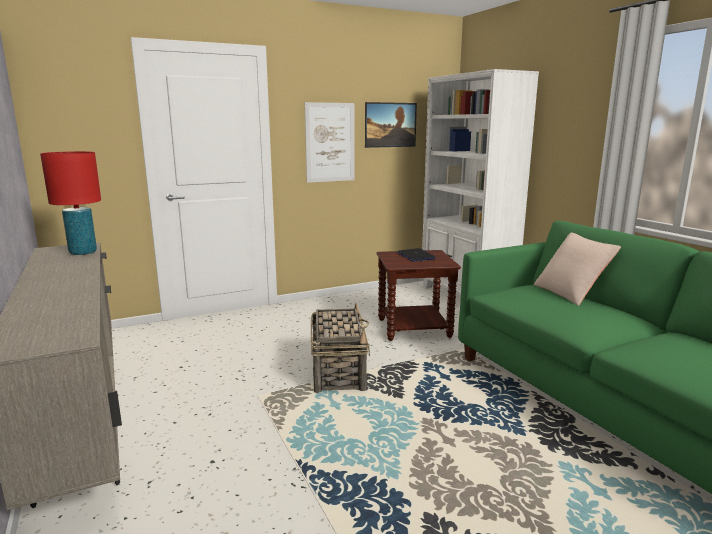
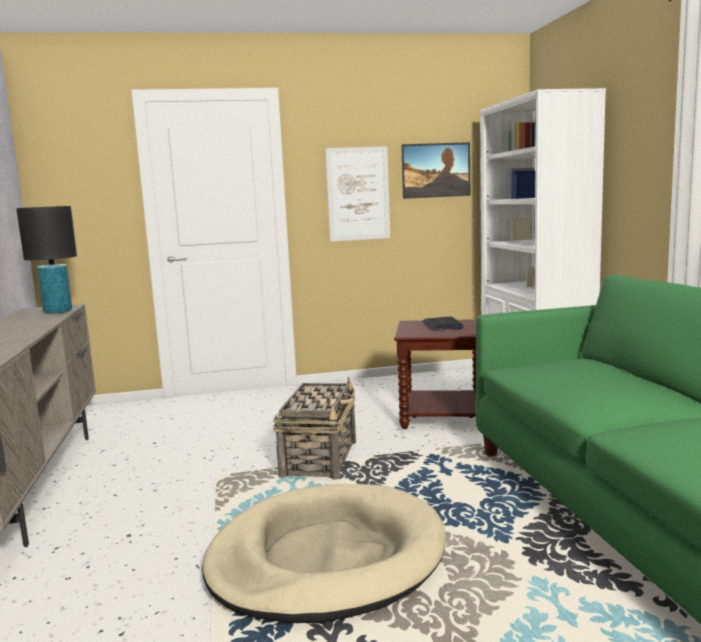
camera: 15 degrees right, 5 degrees down
(83, 252) = (57, 312): red table lamp -> black table lamp
(397, 464) = (326, 558): none -> beige dog bed
(571, 293) = (613, 367): beige pillow -> none

